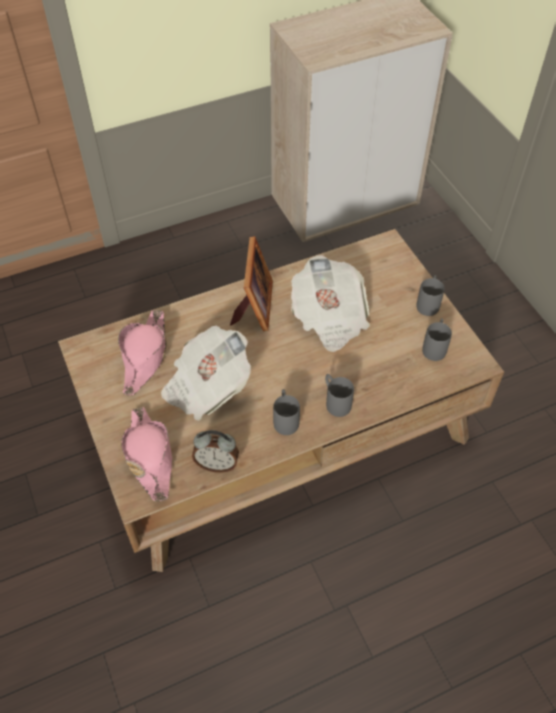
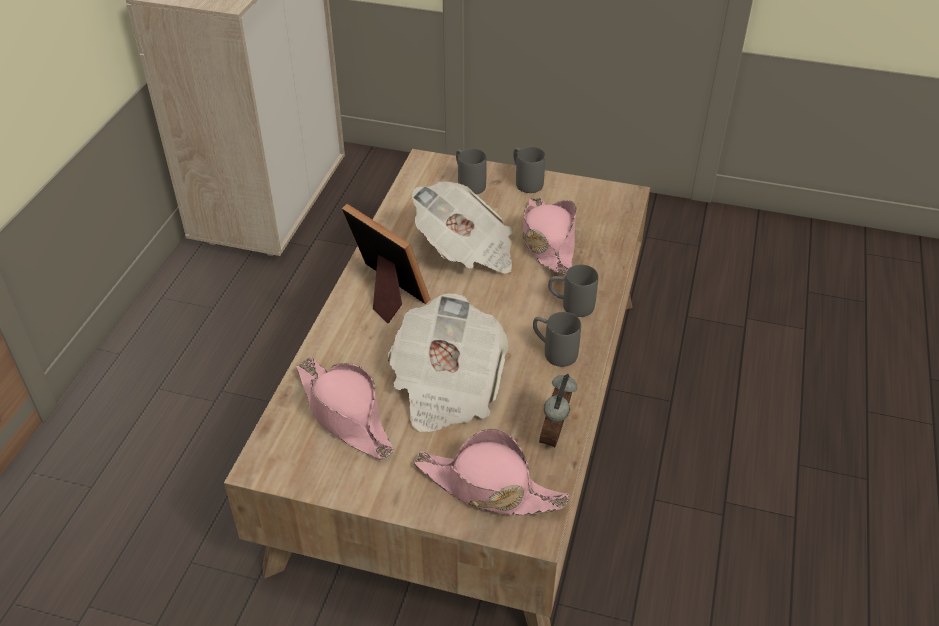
camera: 50 degrees left, 10 degrees down
(217, 464) = (556, 435): alarm clock -> alarm clock turned 150 degrees clockwise
(382, 352) = (548, 242): none -> pink hat
(435, 347) = (579, 207): grey mug -> grey mug (468, 183)

